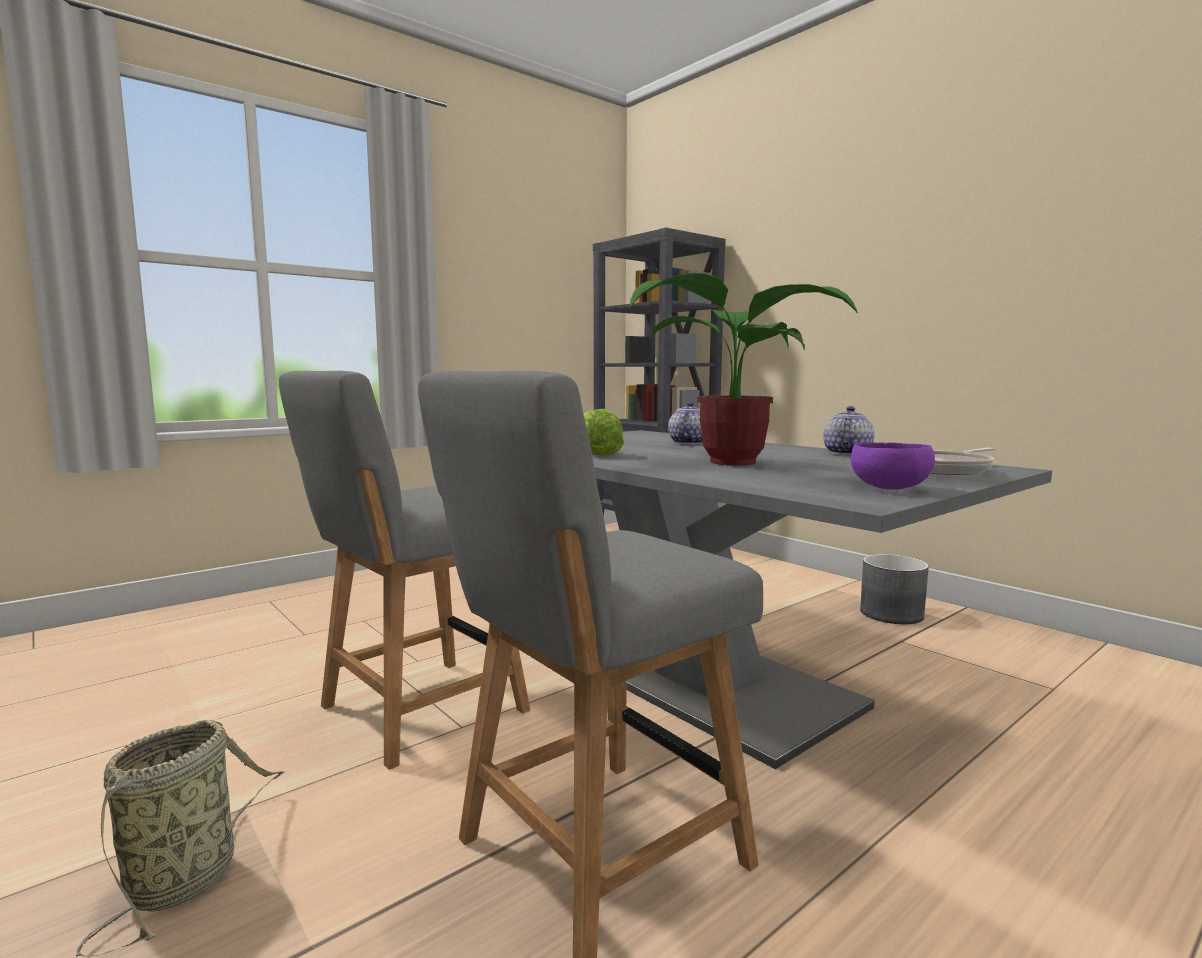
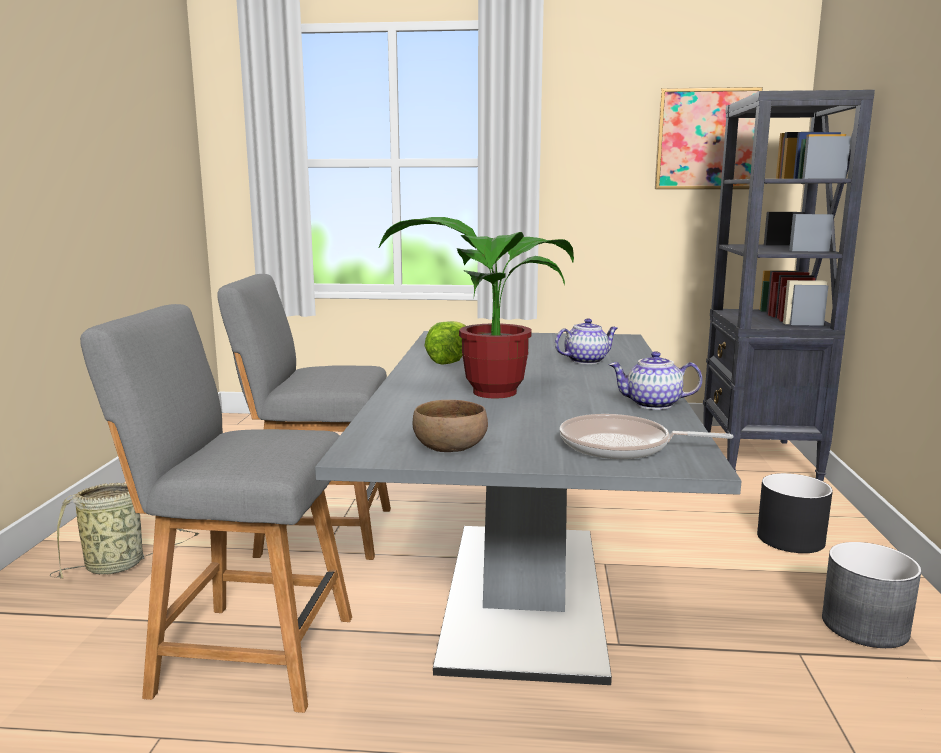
camera: 45 degrees right, 5 degrees up
(562, 274) = (706, 139): none -> picture
(768, 582) = (791, 539): none -> black planter
(846, 453) = (652, 405): teapot -> teapot turned 150 degrees counterclockwise
(888, 488) = (450, 448): purple bowl -> brown bowl

